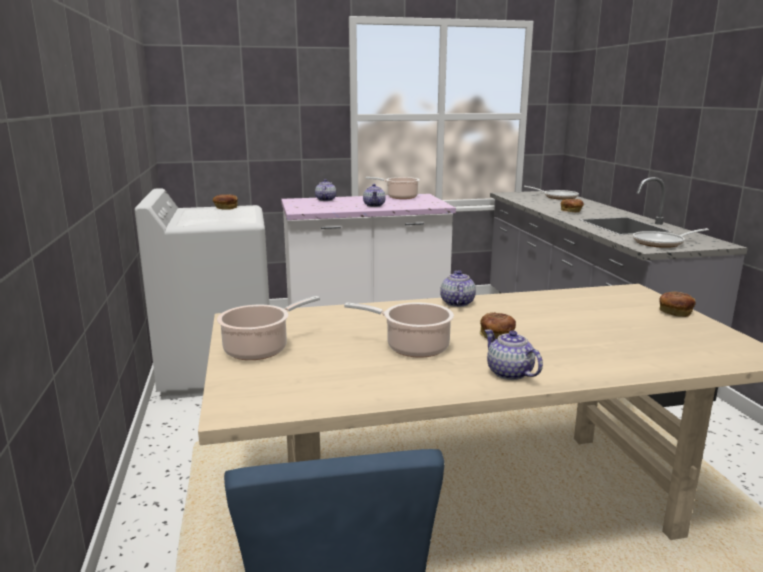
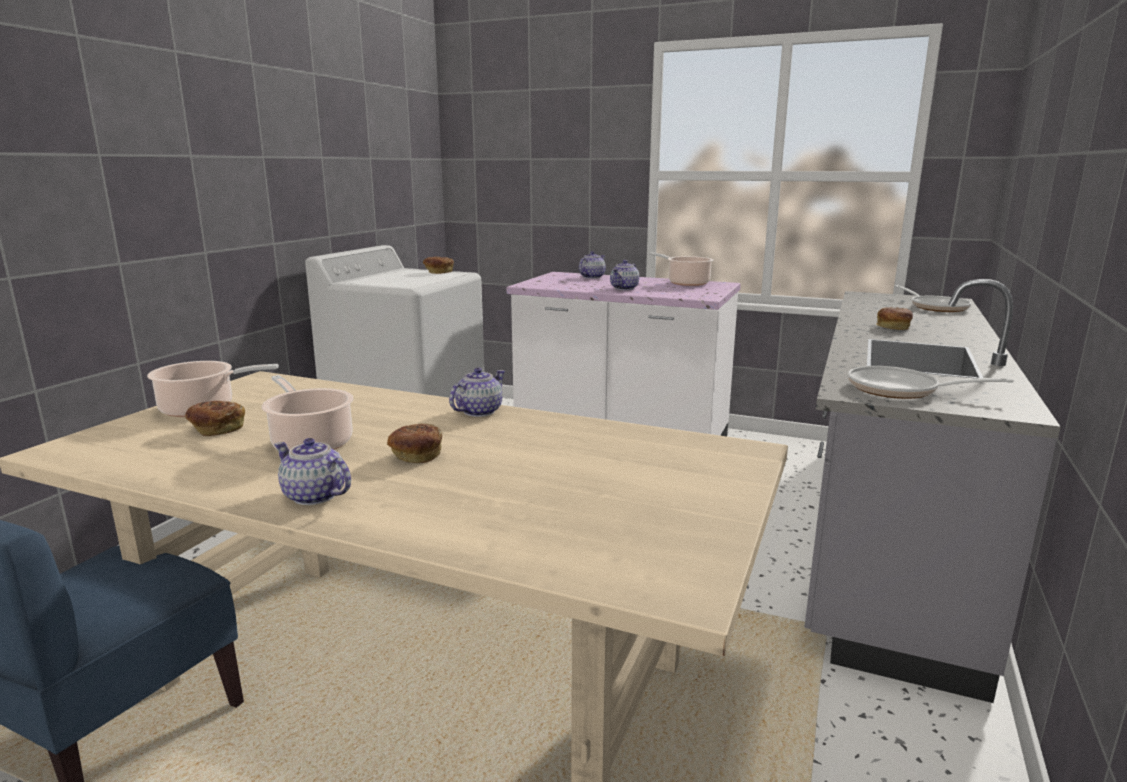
camera: 35 degrees right, 0 degrees up
(510, 373) = (314, 496): teapot -> teapot turned 60 degrees counterclockwise
(674, 312) = (725, 494): bread -> bread (216, 429)

